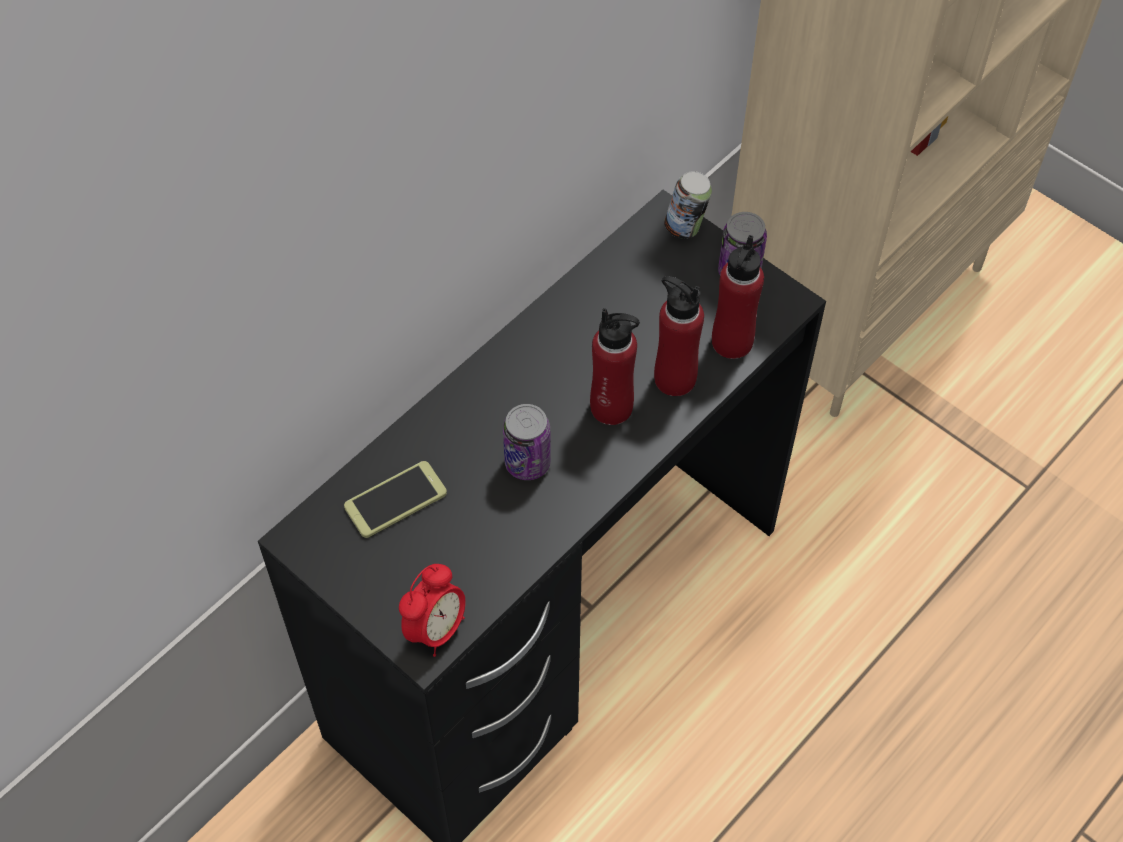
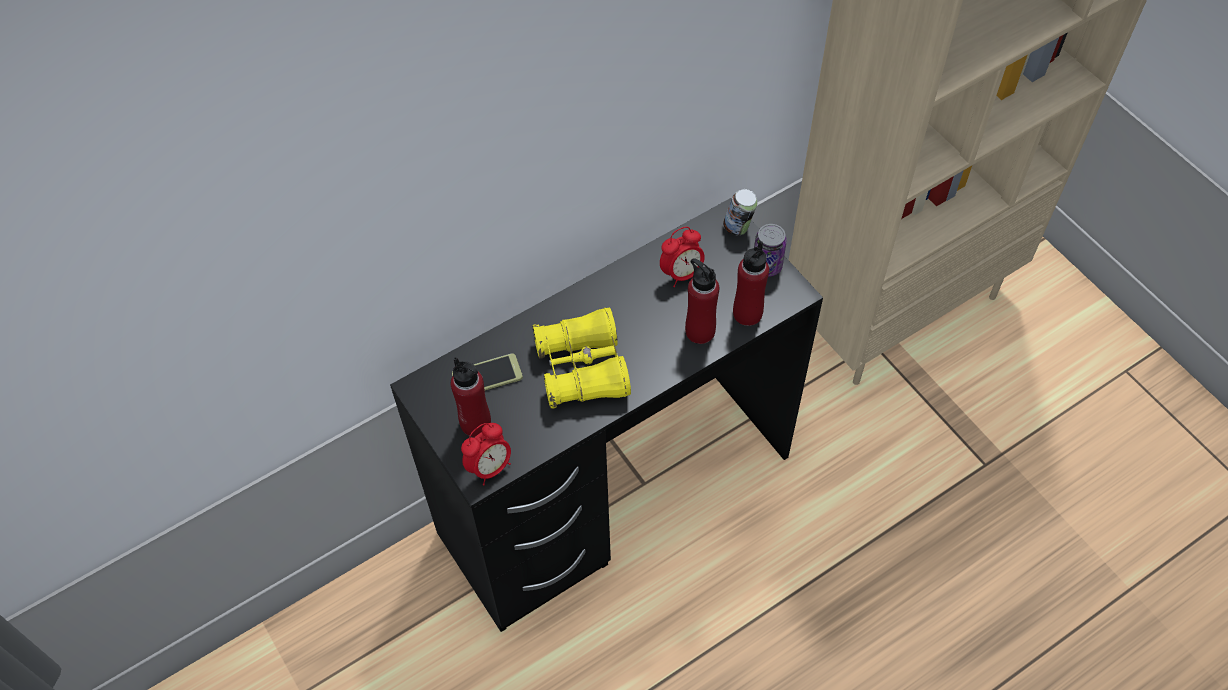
camera: 15 degrees right, 0 degrees up
(527, 463) = (582, 368): can -> yellow binoculars
(611, 407) = (650, 342): red bottle -> red bottle (475, 423)
(627, 305) = (682, 274): none -> alarm clock

